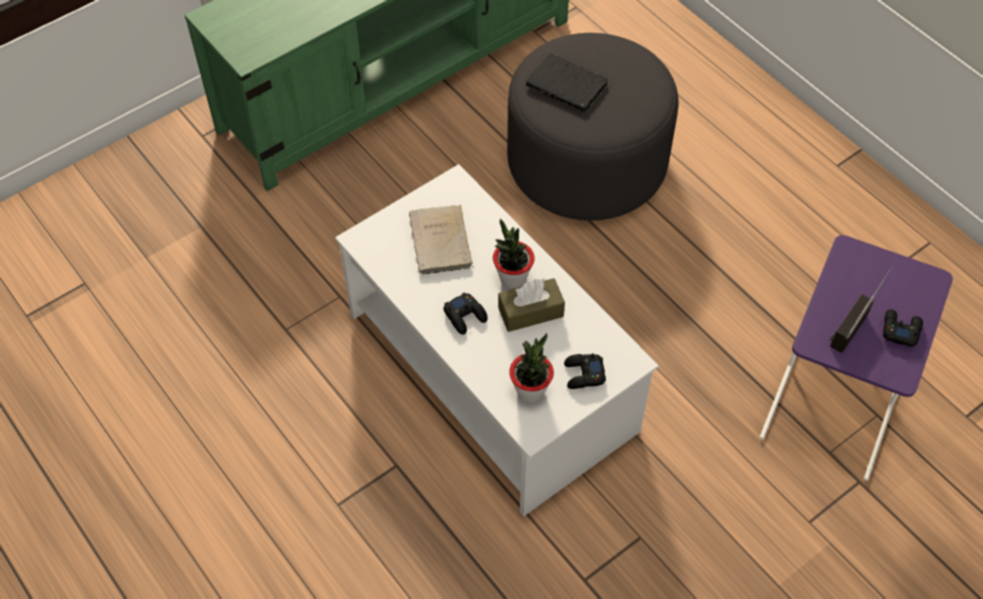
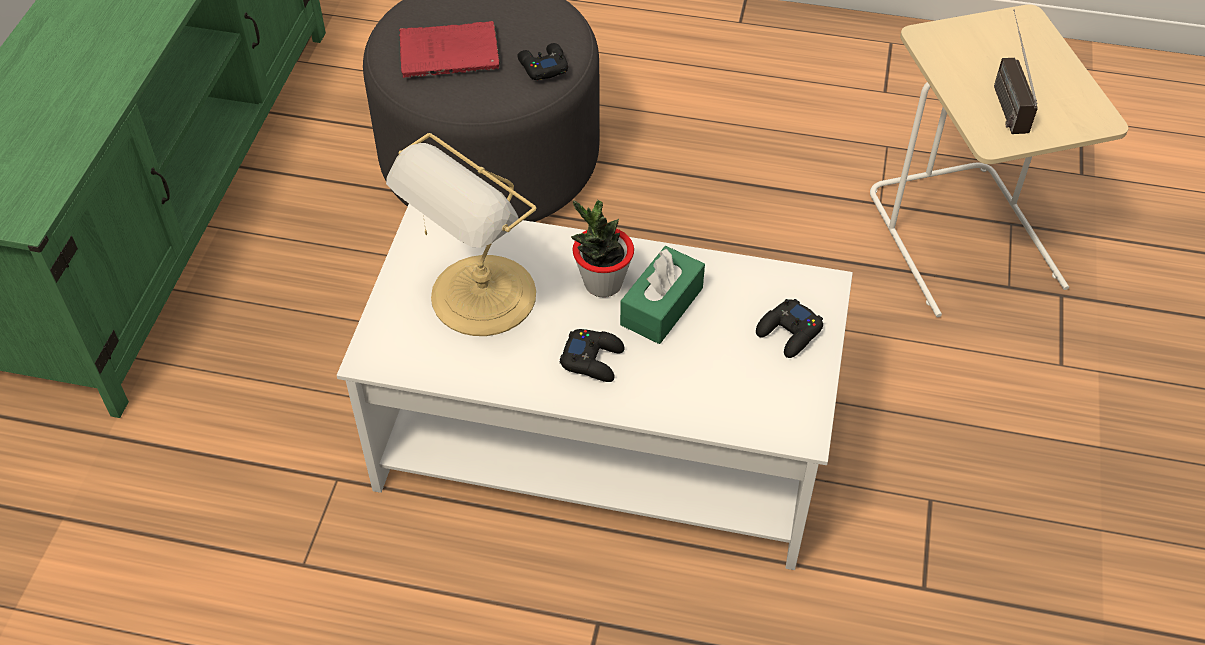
camera: 40 degrees left, 5 degrees down
(441, 243) = (479, 299): beige book -> table lamp
(530, 312) = (661, 306): brown tissue box -> green tissue box
(530, 390) = (752, 389): potted plant -> none
(569, 86) = (452, 53): black book -> red book
(834, 404) = (965, 239): purple side table -> beige side table
(900, 330) = (1052, 80): black game controller -> black game controller (543, 66)

